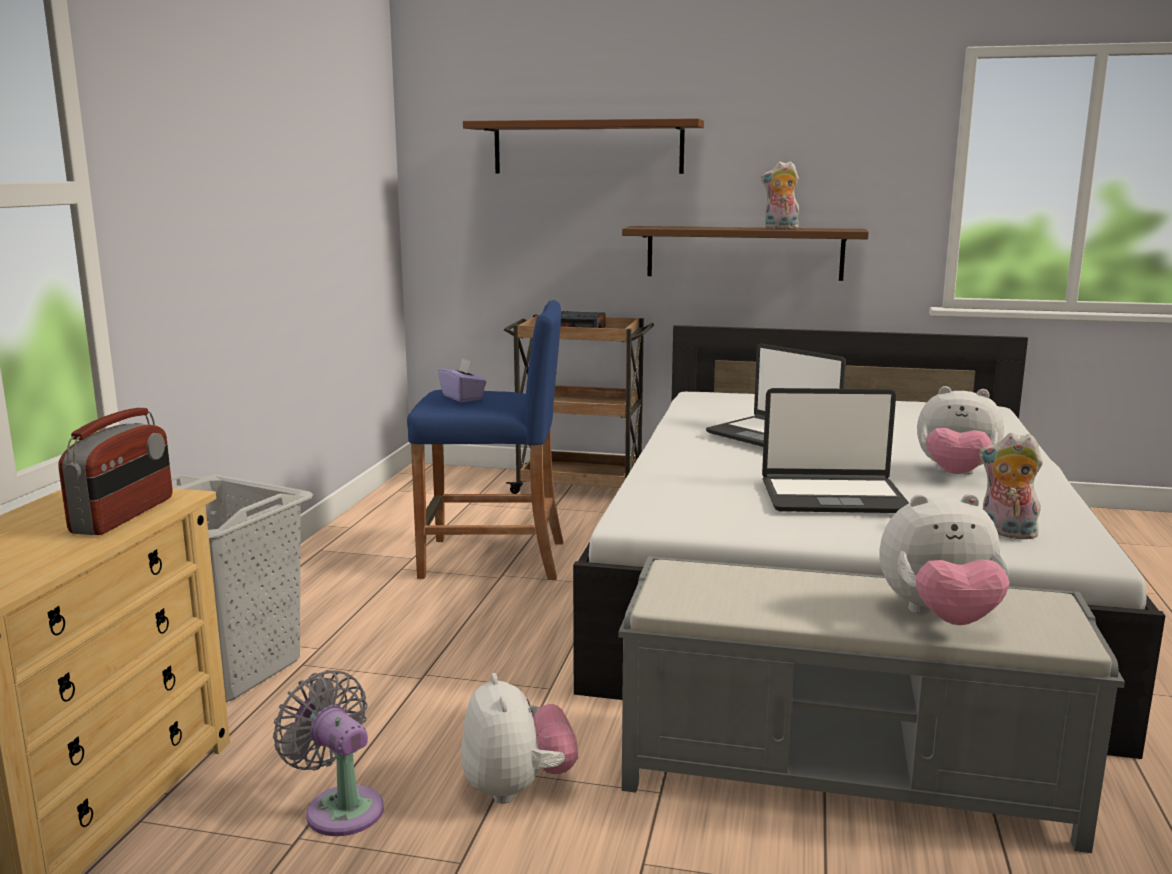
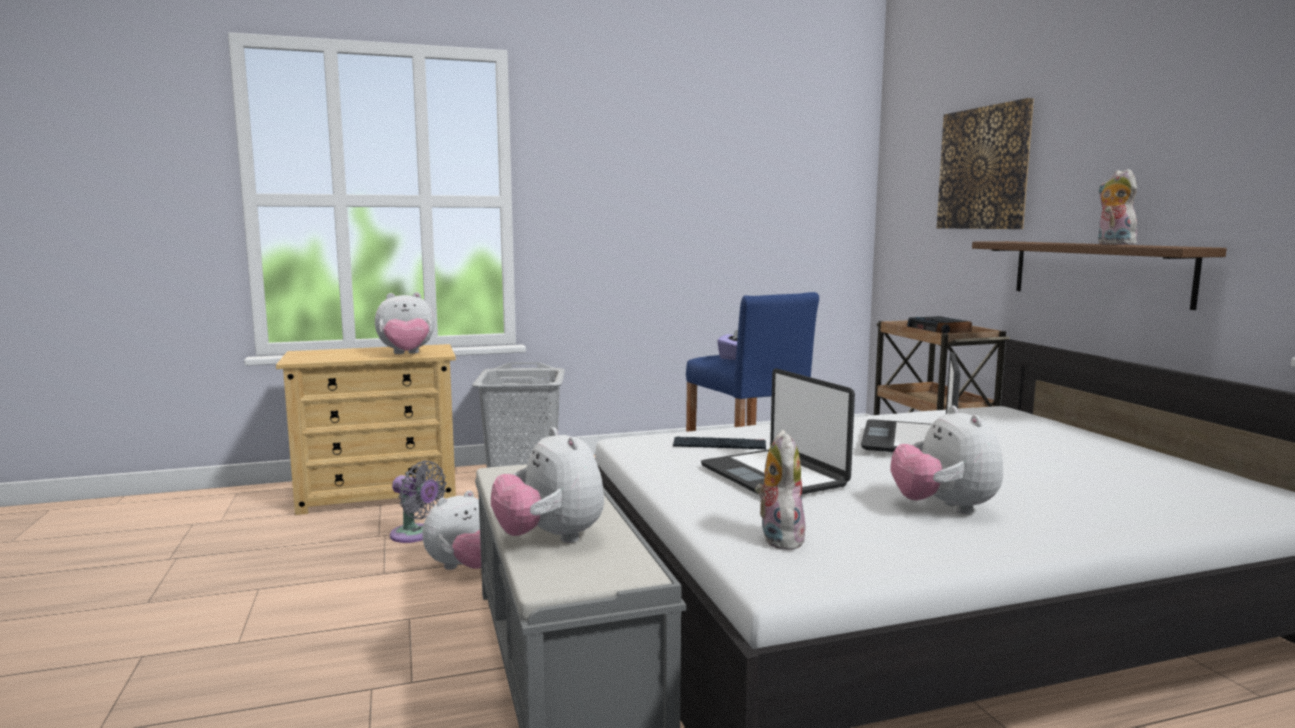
camera: 60 degrees right, 5 degrees down
(124, 515) = (407, 354): radio -> plush toy
(340, 807) = (415, 535): grey fan -> grey fan turned 105 degrees clockwise
(587, 147) = (984, 168): brown shelf -> picture
(703, 491) = (719, 445): none -> keyboard

